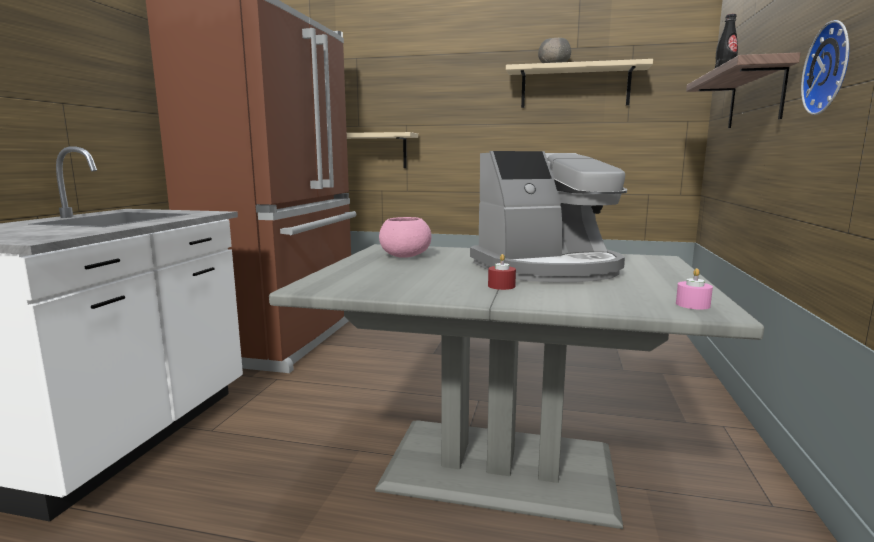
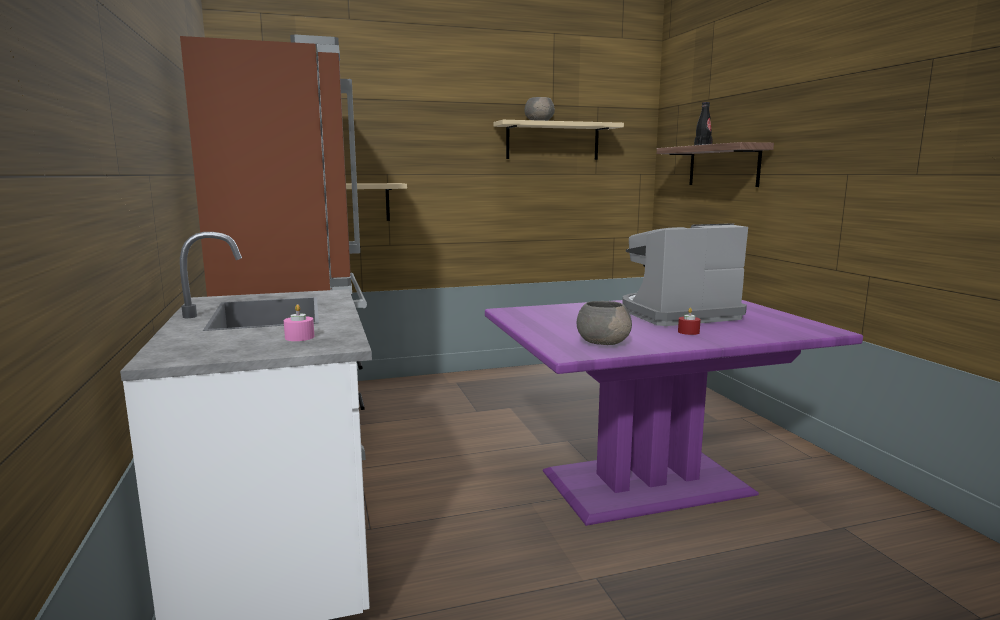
camera: 30 degrees left, 0 degrees up
(372, 282) = (602, 343): none -> grey bowl
(404, 256) = (551, 317): pink bowl -> none
(500, 469) = (648, 484): grey dining table -> purple dining table
(548, 268) = (677, 314): coffee machine -> coffee machine turned 150 degrees counterclockwise
(692, 305) = (811, 328): pink candle -> pink candle (299, 337)
(832, 68) = (809, 160): wall clock -> none

